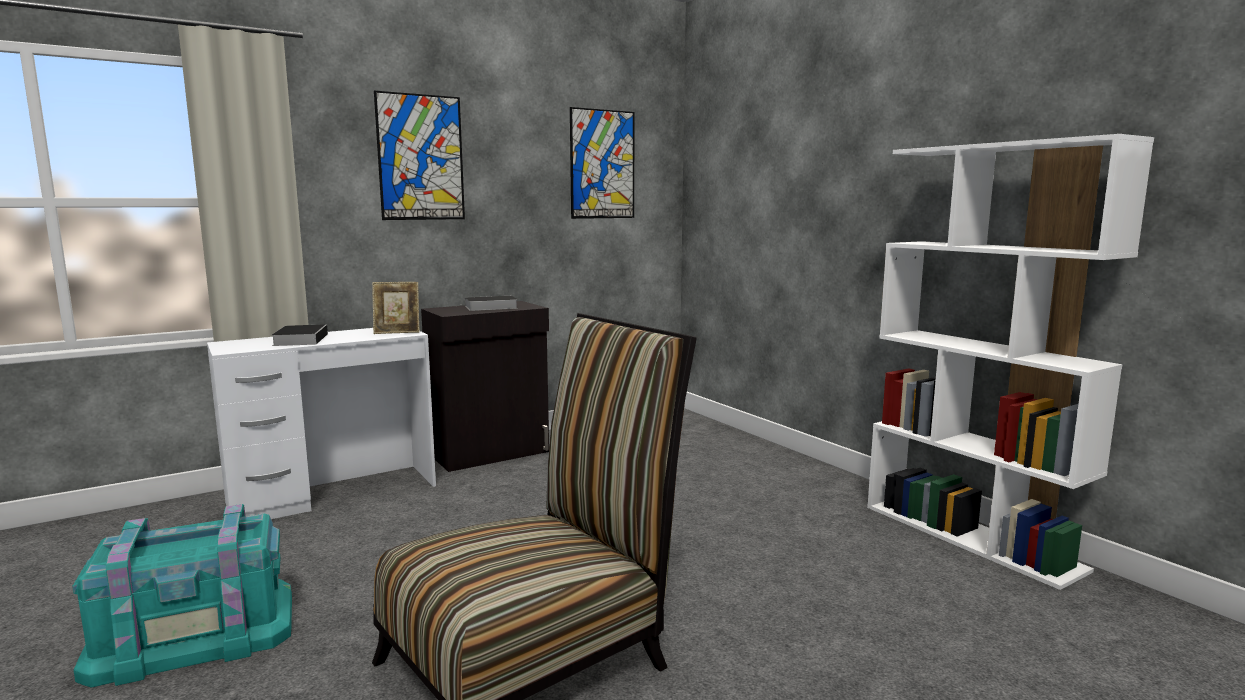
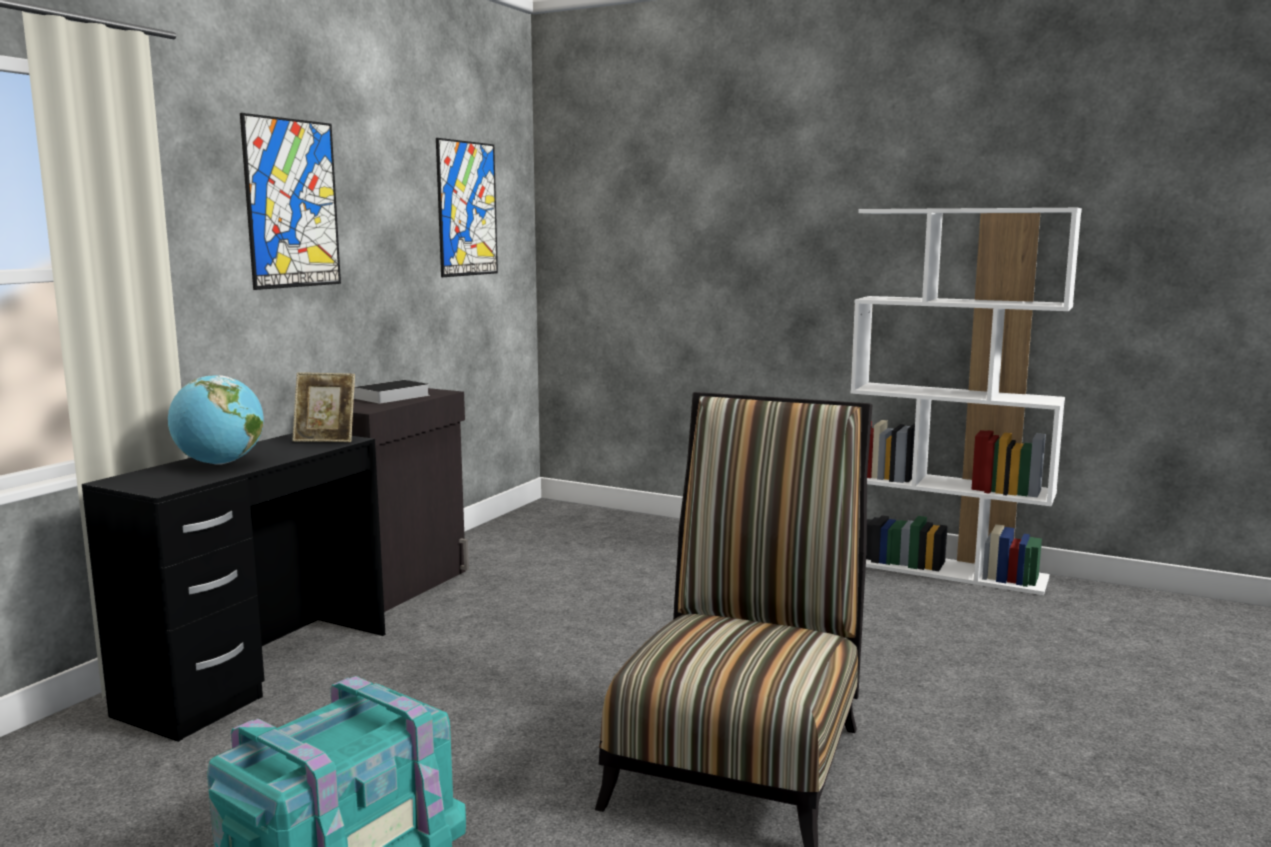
camera: 30 degrees left, 0 degrees up
(300, 339) = (220, 463): book -> globe
(333, 493) = (259, 671): white desk -> black desk
(397, 332) = (326, 439): picture frame -> picture frame turned 45 degrees clockwise

